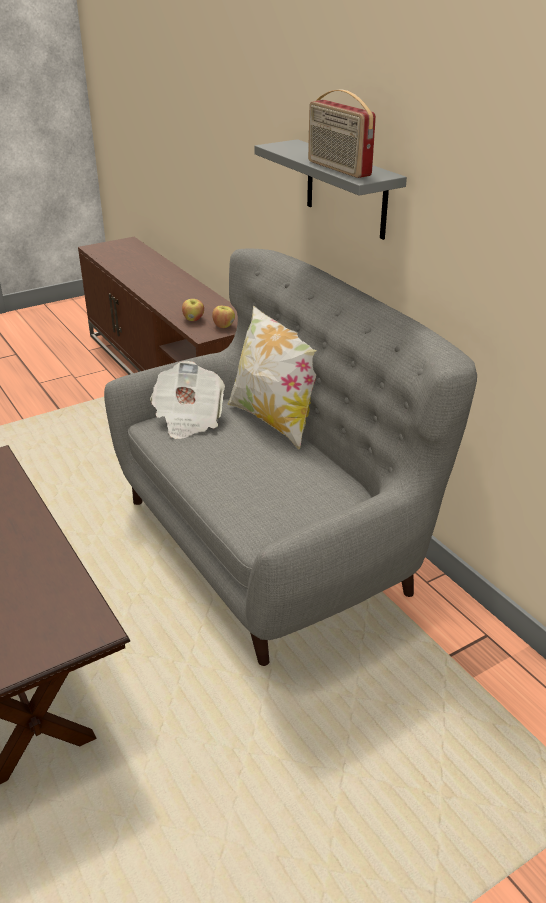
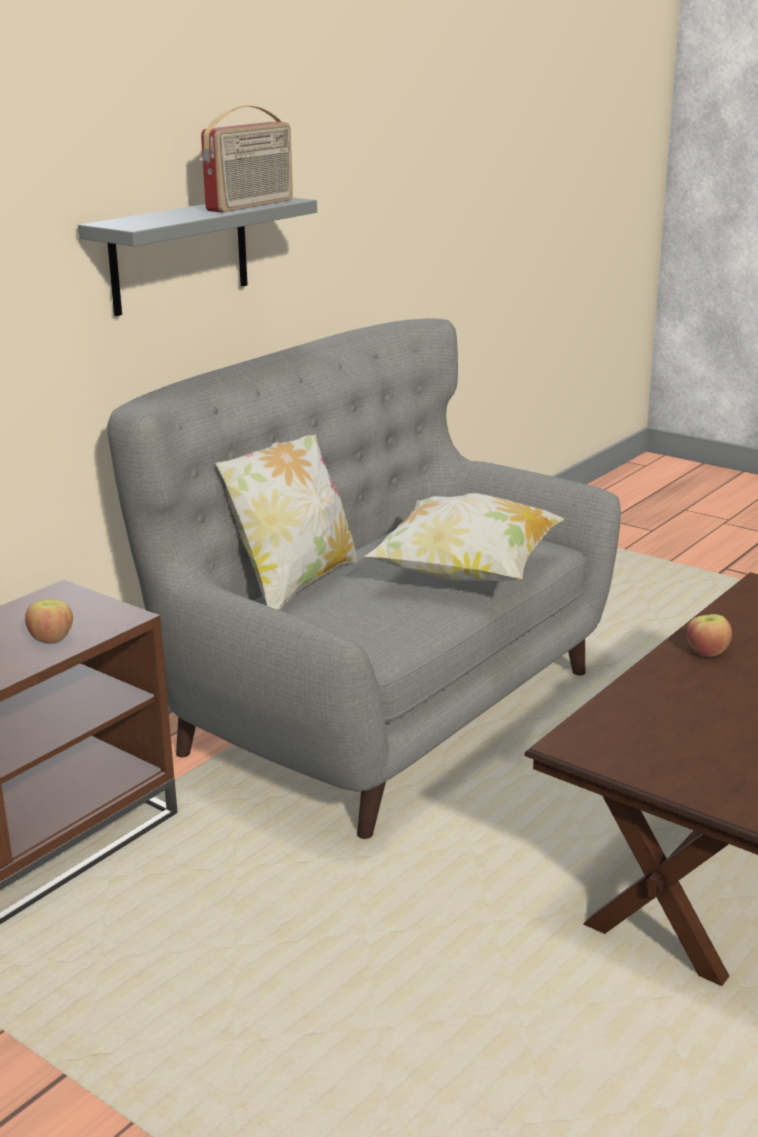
camera: 110 degrees left, 10 degrees down
(188, 418) = (337, 632): newspaper -> none
(224, 326) = (75, 608): apple -> apple (707, 652)
(235, 483) = (465, 575): none -> pillow

